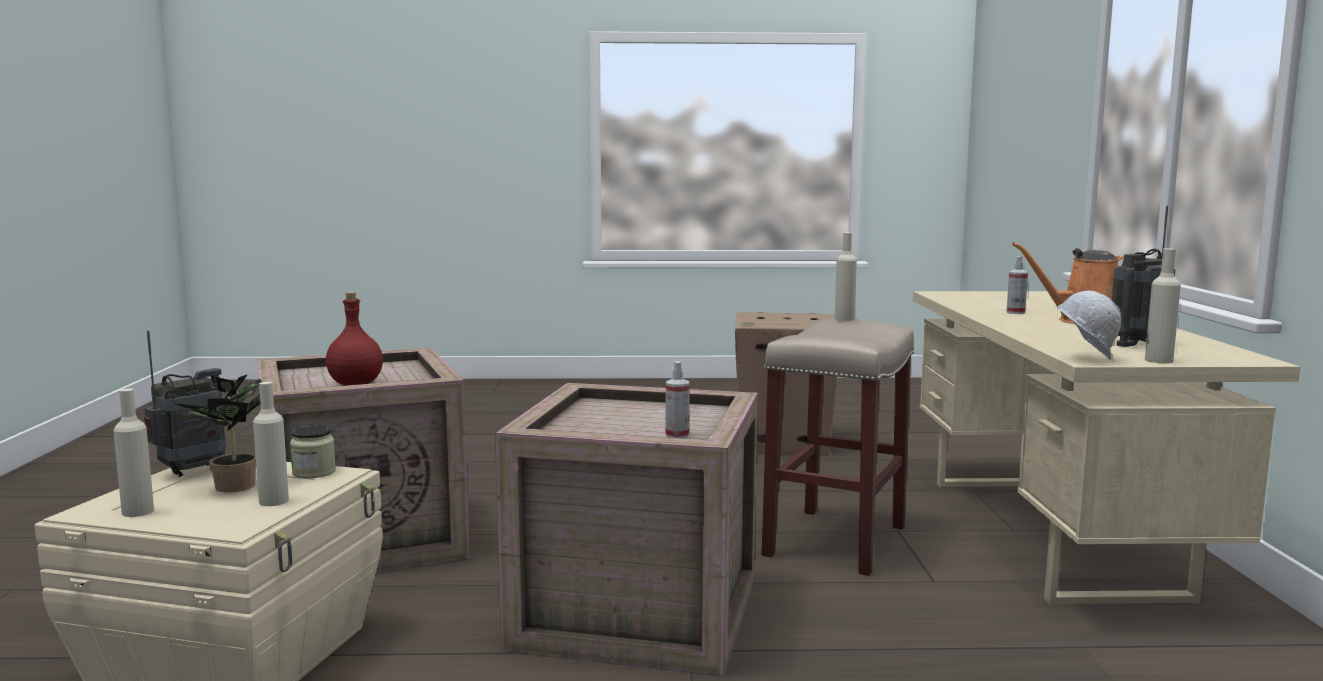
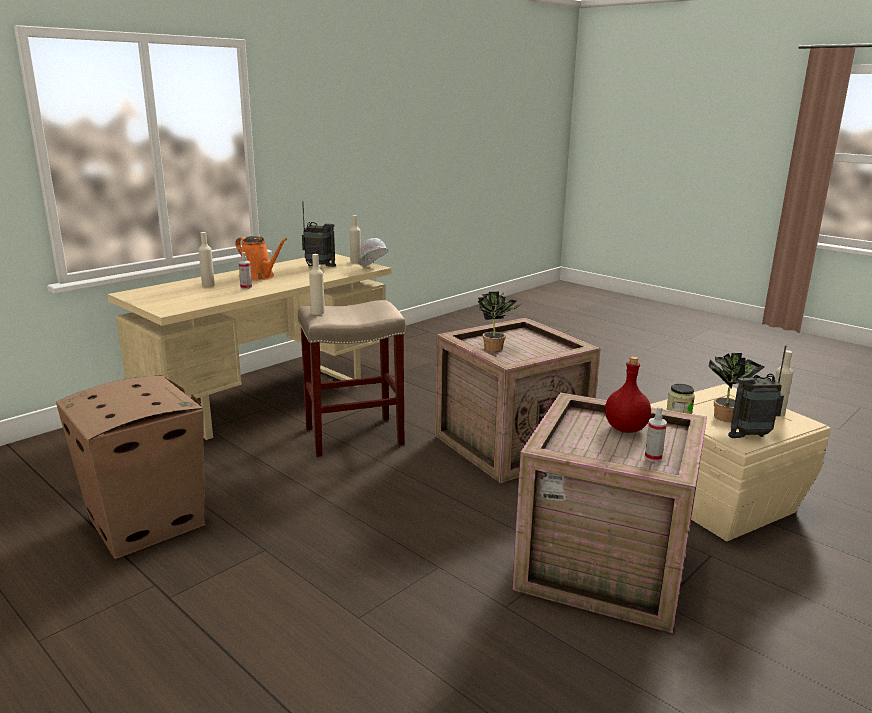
camera: 135 degrees left, 10 degrees up
(274, 501) = (706, 399): beige bottle -> beige bottle (208, 285)
(653, 411) = (496, 348): none -> potted plant
(677, 435) = (518, 335): spray bottle -> spray bottle (653, 457)

